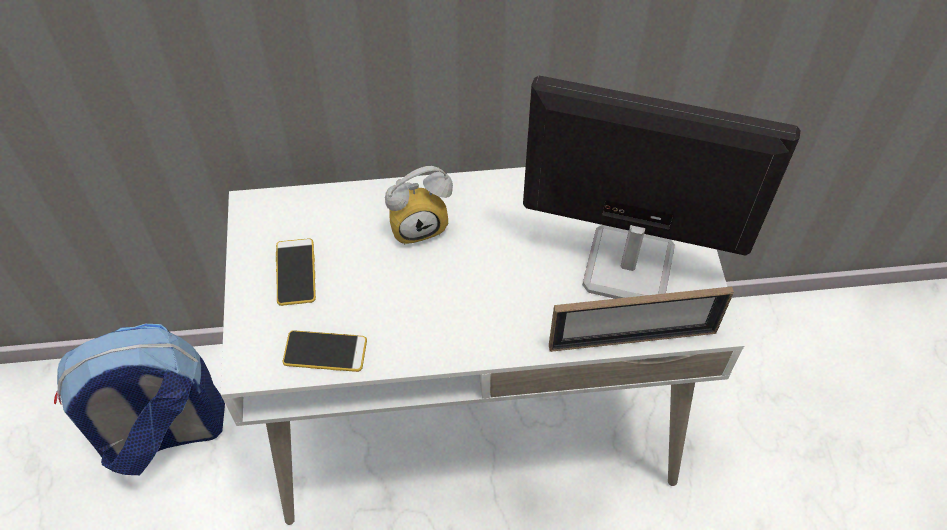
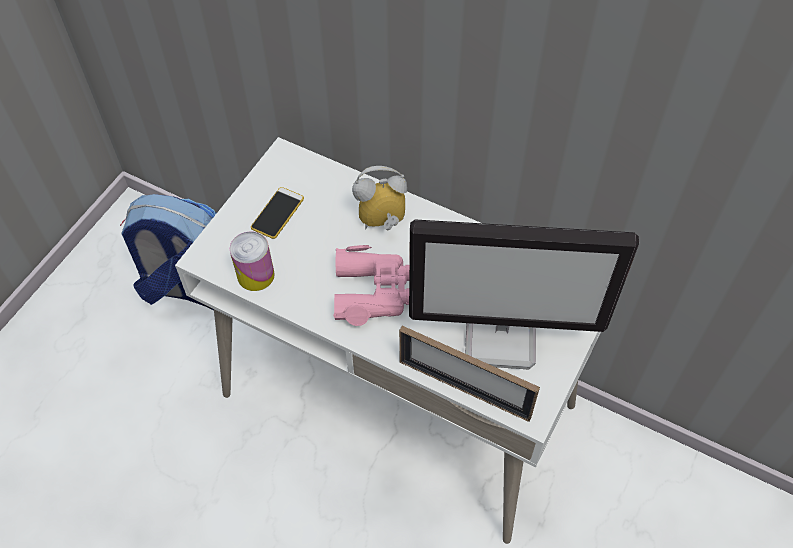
camera: 35 degrees right, 0 degrees up
(325, 351) = (256, 275): phone -> can
(419, 223) = (382, 224): alarm clock -> alarm clock turned 150 degrees clockwise
(467, 294) = (375, 291): none -> pink binoculars
(626, 266) = (502, 336): monitor -> monitor turned 135 degrees clockwise

